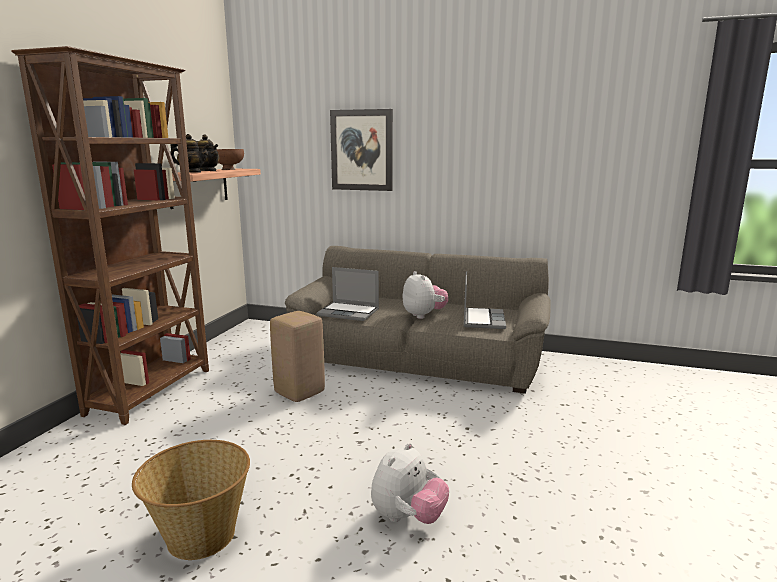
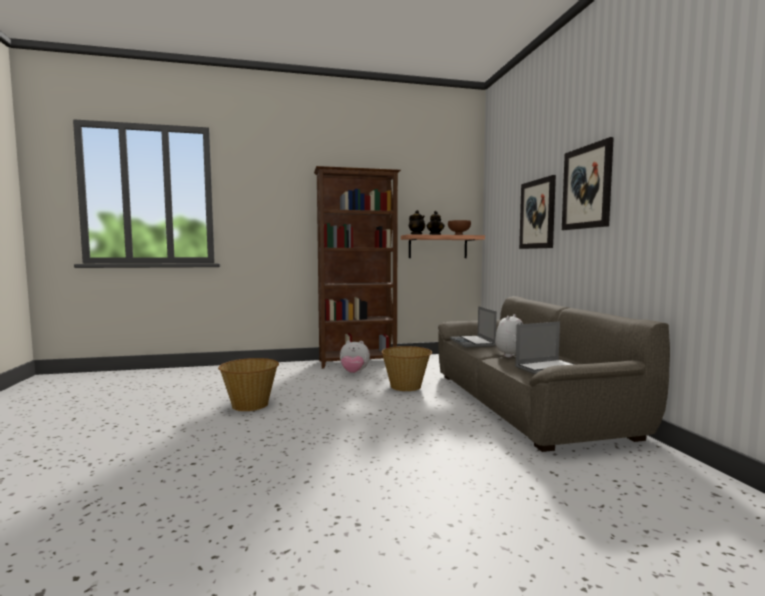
camera: 60 degrees right, 10 degrees down
(300, 392) = (406, 386): beige stool -> basket
(408, 517) = (302, 443): plush toy -> plush toy (354, 373)
(444, 131) = (587, 187): none -> picture

